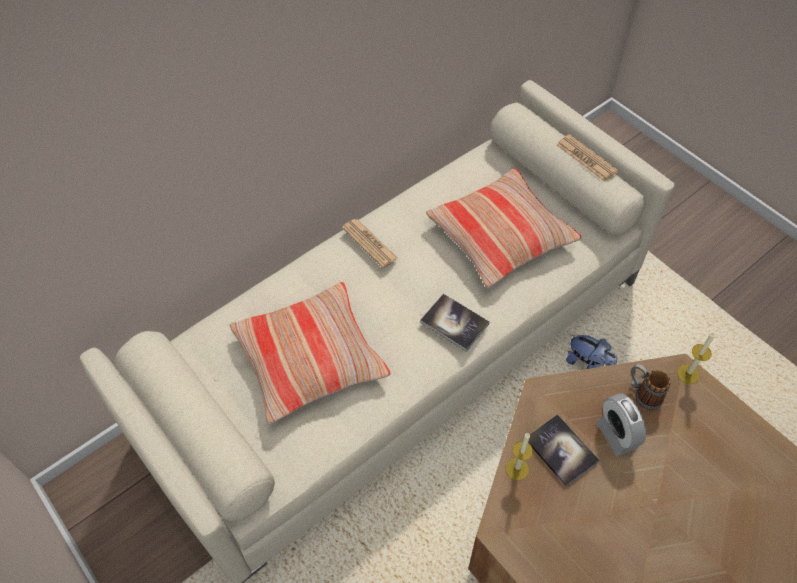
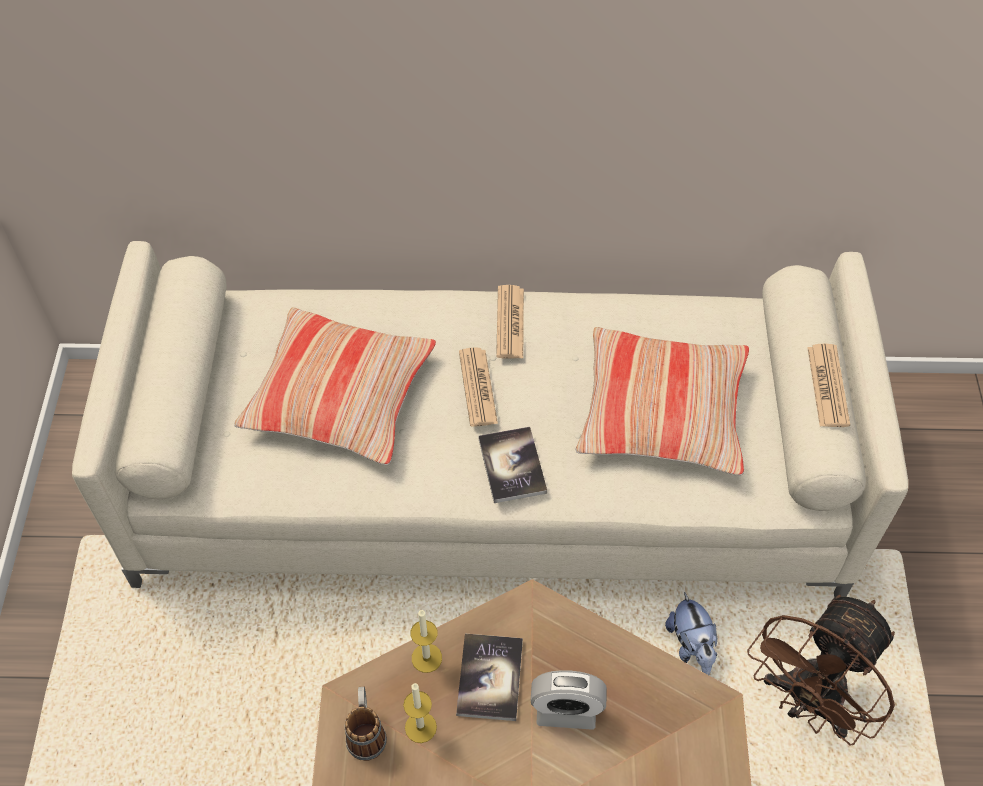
camera: 40 degrees right, 0 degrees up
(389, 293) = (477, 387): none -> newspaper
(616, 434) = (566, 710): alarm clock -> alarm clock turned 105 degrees counterclockwise
(643, 394) = (642, 694): mug -> mug (366, 732)
(666, 347) = (807, 702): none -> brown fan
(688, 374) = (718, 716): candle -> candle (420, 727)

